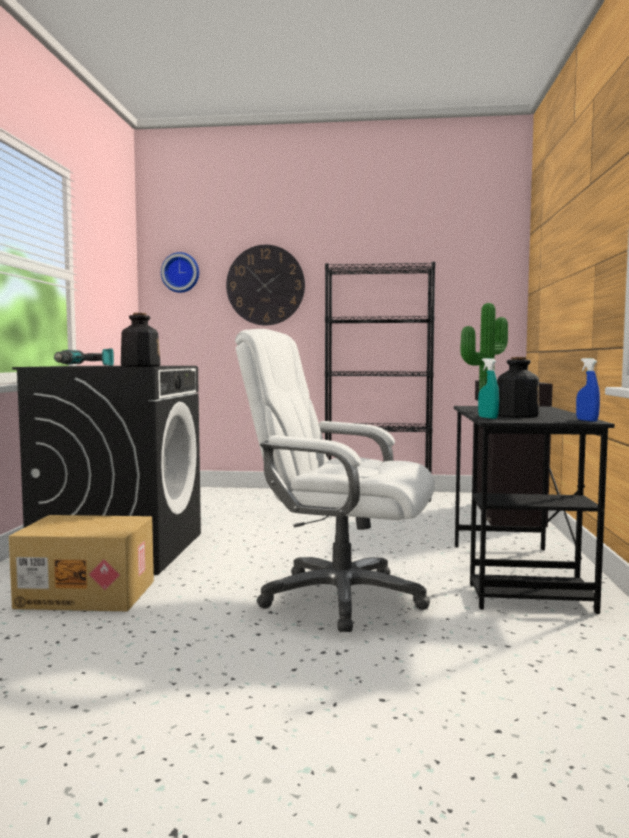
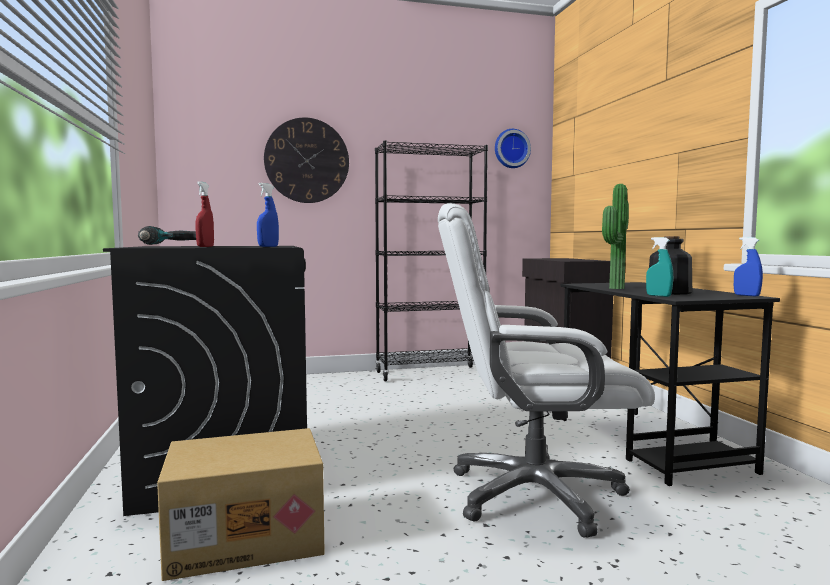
camera: 20 degrees left, 0 degrees up
(93, 366) = (205, 246): none -> red spray bottle
(140, 366) = (268, 246): bottle -> blue spray bottle
(181, 273) = (210, 142): wall clock -> wall clock (511, 149)

